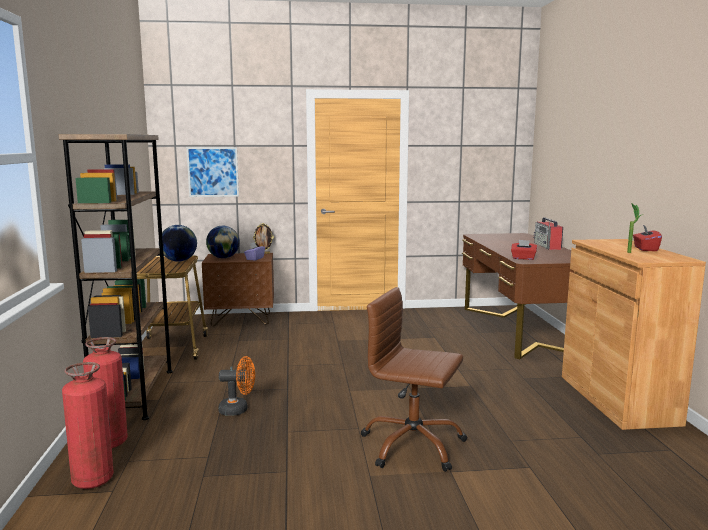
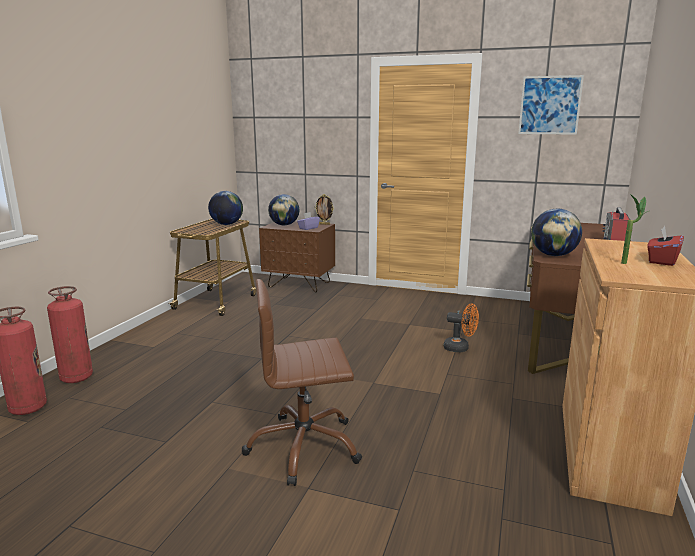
camera: 25 degrees right, 5 degrees up
(134, 394) = (142, 338): brown bookcase -> none
(213, 172) = (284, 142): picture -> picture (550, 105)
(238, 409) = (199, 370): orange fan -> orange fan (460, 348)
(412, 445) = (304, 447): brown office chair -> brown office chair turned 60 degrees counterclockwise
(523, 258) = (553, 255): red tissue box -> globe

